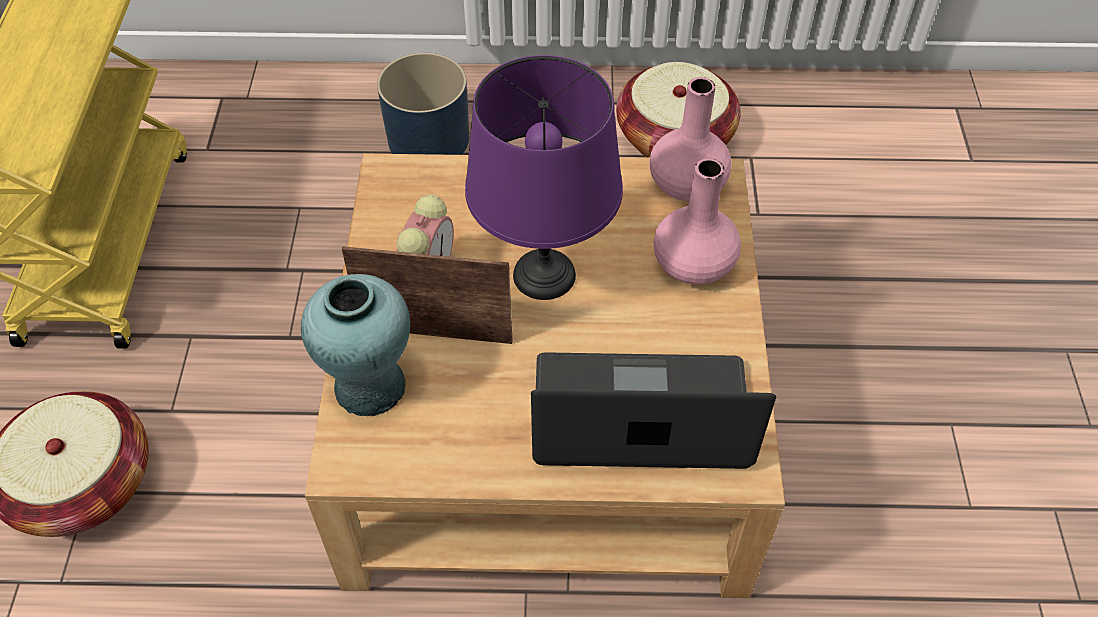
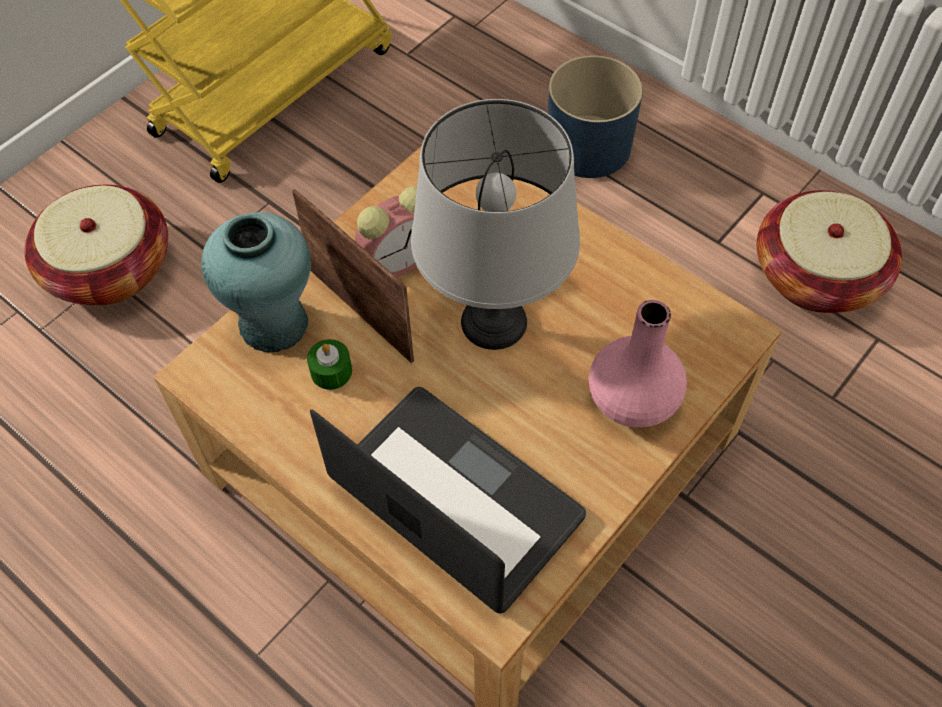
camera: 40 degrees right, 5 degrees up
(455, 390) = (331, 371): none -> green candle
(543, 274) = (493, 320): purple table lamp -> grey table lamp
(686, 184) = (700, 320): pink vase -> none

